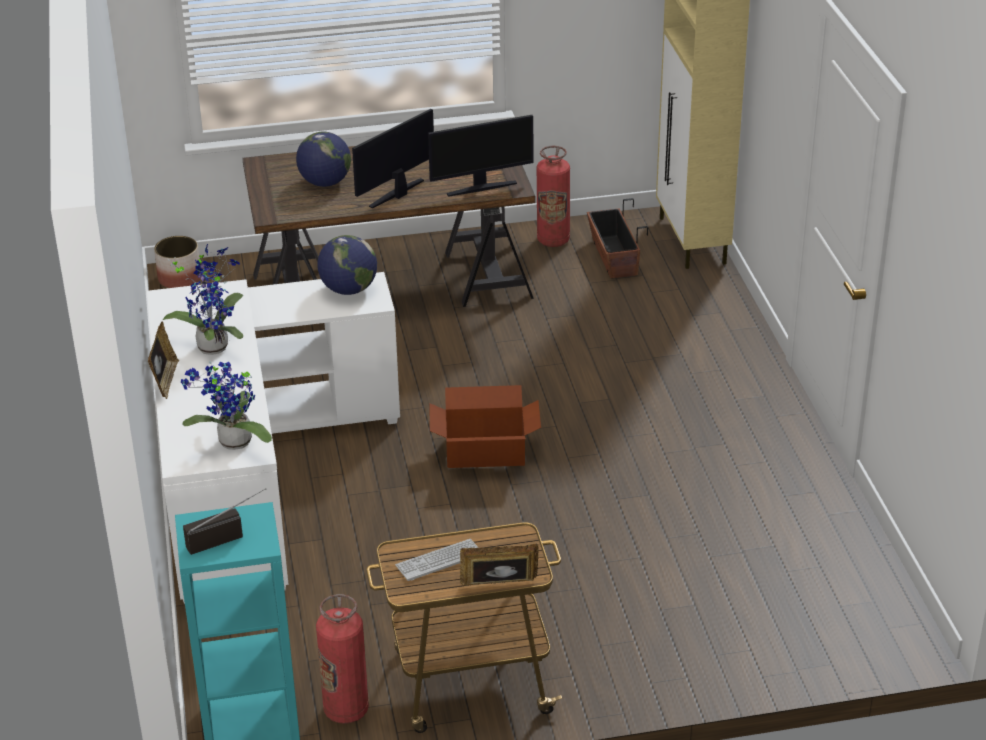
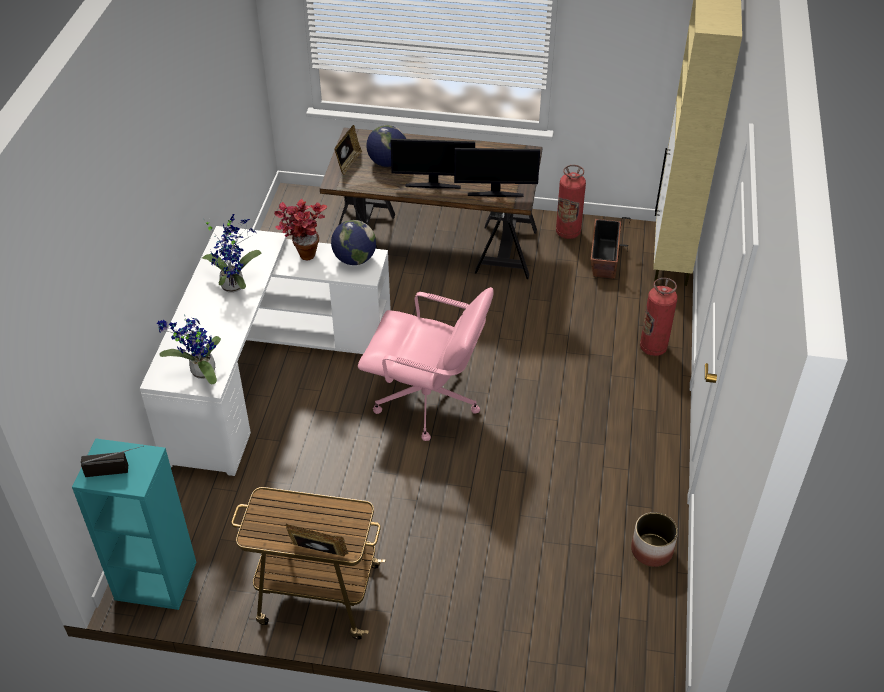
camera: 20 degrees right, 10 degrees up
(165, 381) = (186, 306): picture frame -> picture frame (348, 163)
(180, 278) = (295, 200): planter -> planter (651, 550)
(277, 297) = (302, 252): none -> potted plant
(346, 710) = (224, 588): fire extinguisher -> fire extinguisher (653, 347)
(398, 194) = (433, 185): monitor -> monitor turned 150 degrees counterclockwise
(439, 560) = (290, 516): keyboard -> none
(486, 452) = (428, 401): cardboard box -> pink office chair

